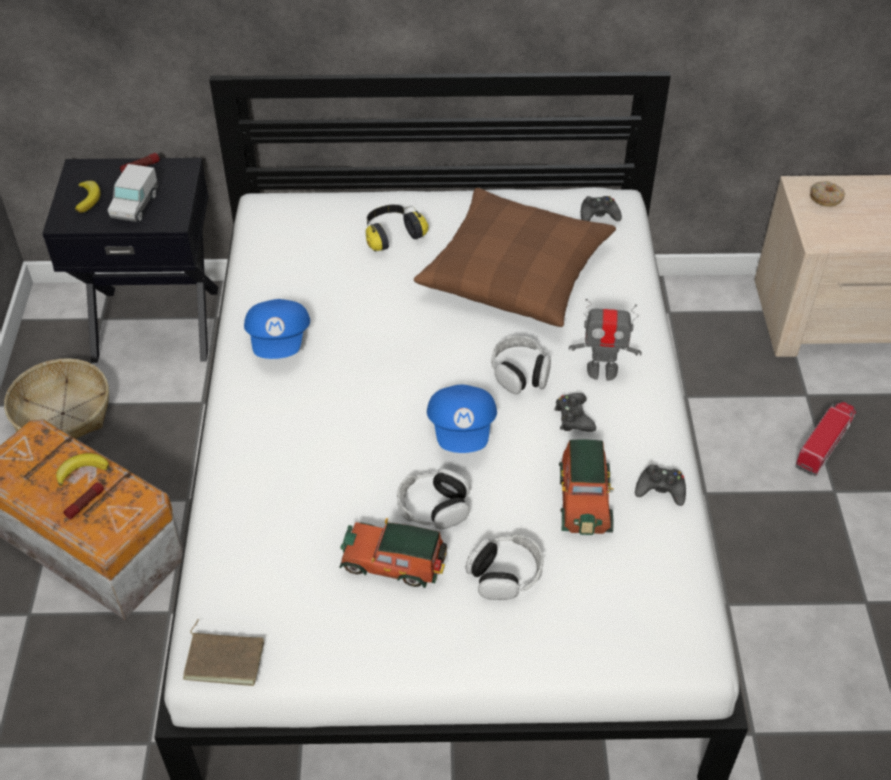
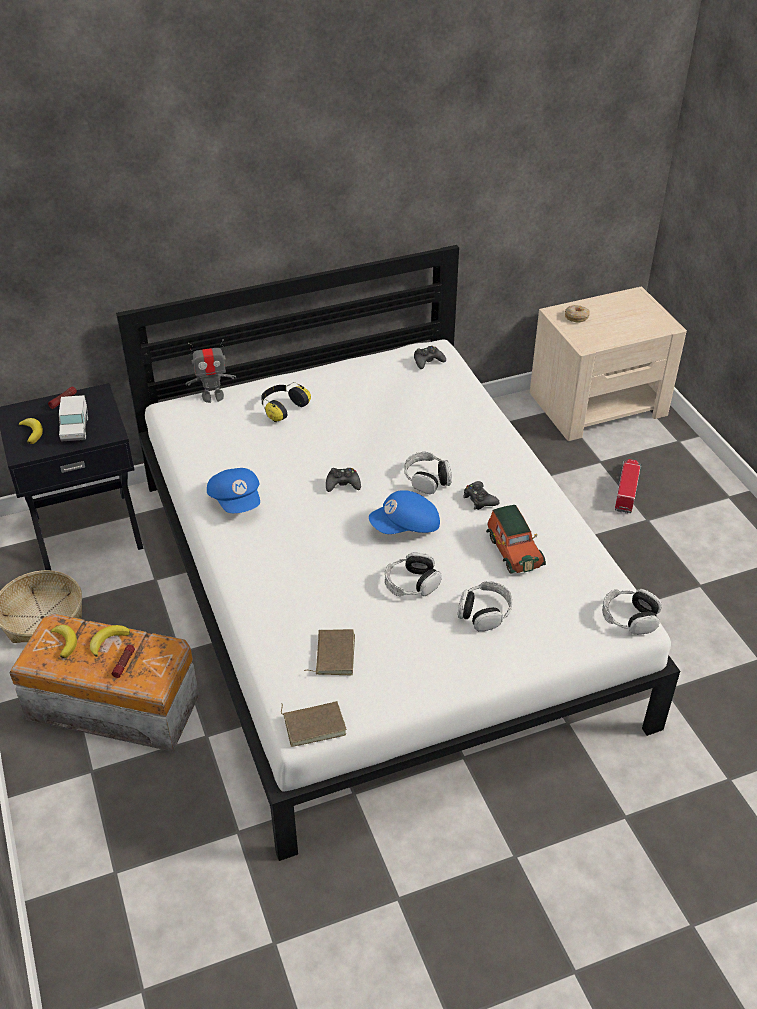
camera: 20 degrees left, 5 degrees down
(37, 458) = (65, 642): none -> banana
(292, 573) = (333, 654): none -> brown book
(395, 563) = (403, 627): toy car -> none
(463, 430) = (406, 527): blue cap -> blue cap turned 90 degrees clockwise
(515, 272) = (388, 413): brown pillow -> none
(602, 370) = (483, 464): toy robot -> toy robot (213, 396)
(660, 489) = (561, 530): black game controller -> black game controller (343, 484)
(692, 640) = (629, 618): none -> headphones

